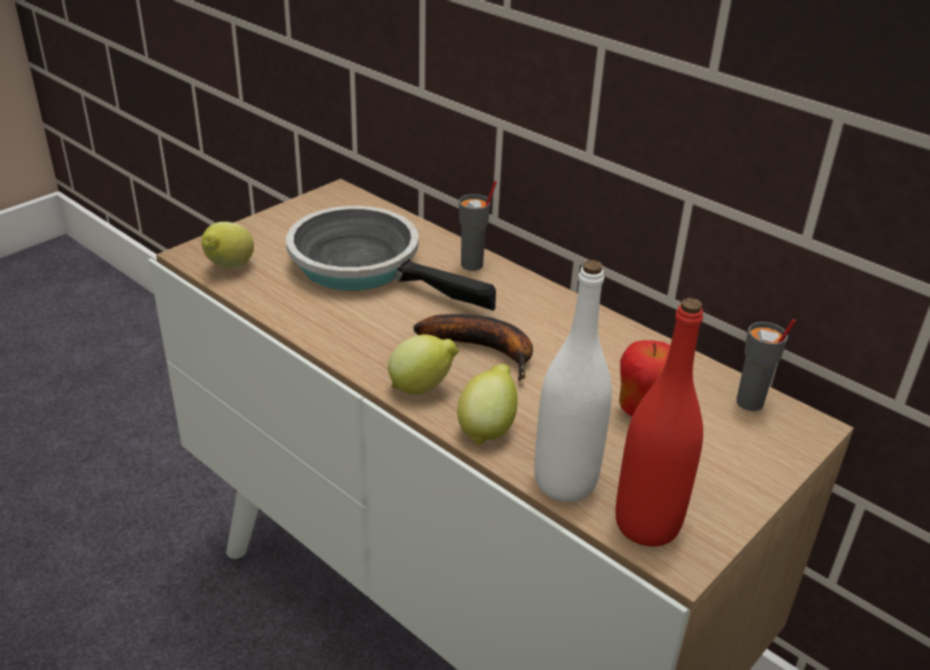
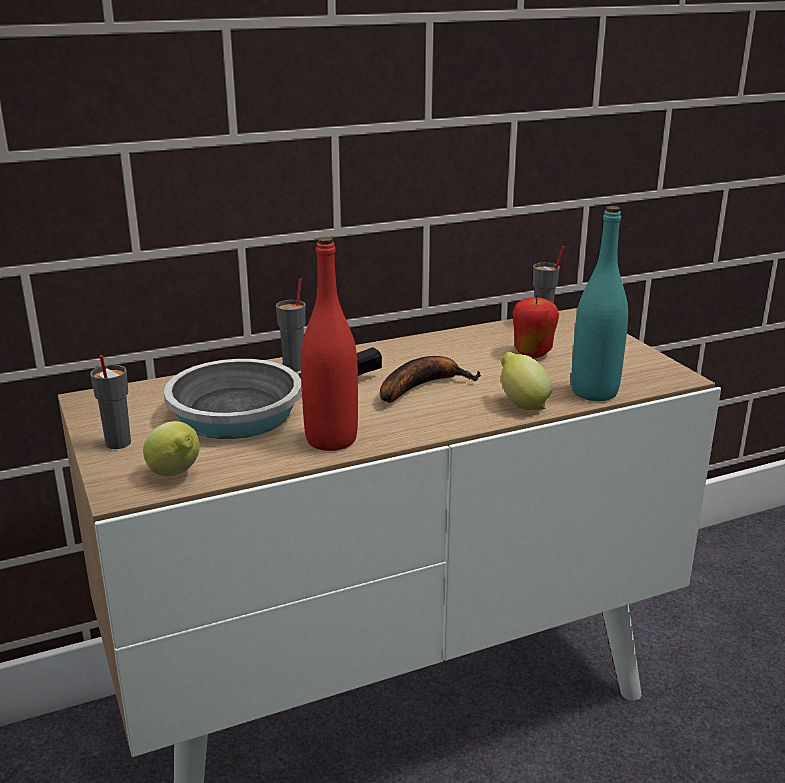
camera: 65 degrees left, 10 degrees down
(269, 228) = (117, 443): none -> grey cup
(422, 388) = (456, 418): lemon -> none
(565, 482) = (594, 392): white bottle -> turquoise bottle
(647, 524) = (646, 378): red bottle -> red bottle (331, 440)

